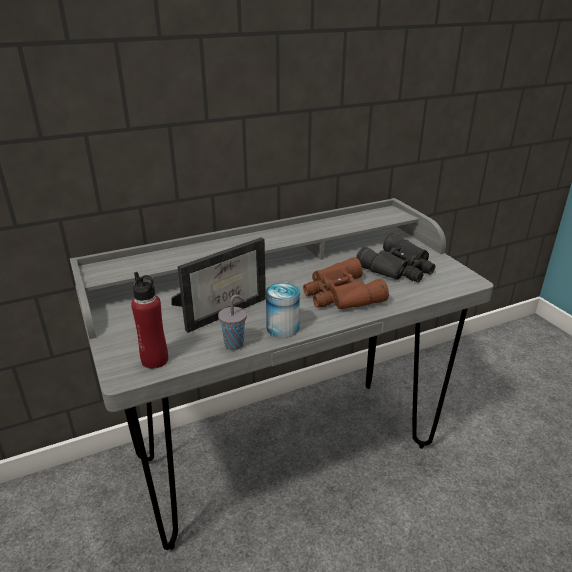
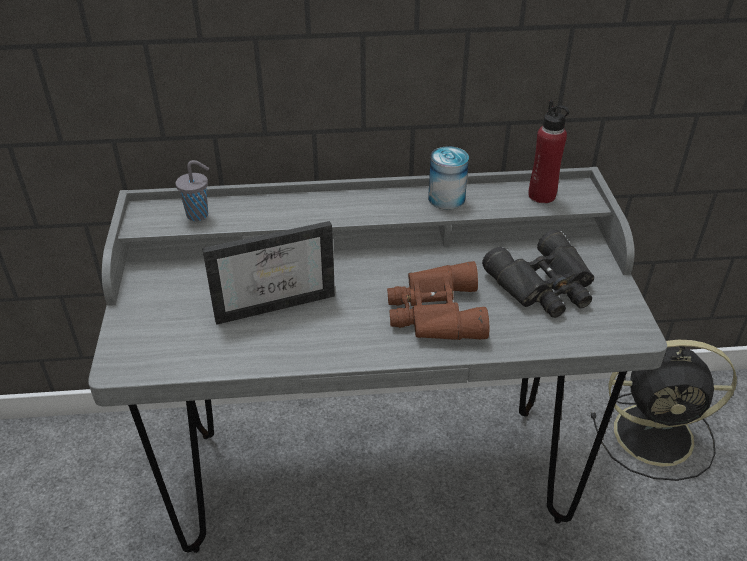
camera: 20 degrees right, 10 degrees up
(155, 360) = (161, 354): red bottle -> red bottle (542, 195)
(235, 344) = (261, 356): grey cup -> grey cup (199, 215)
(282, 328) = (331, 346): can -> can (446, 198)
(453, 379) = (657, 435): none -> black fan

